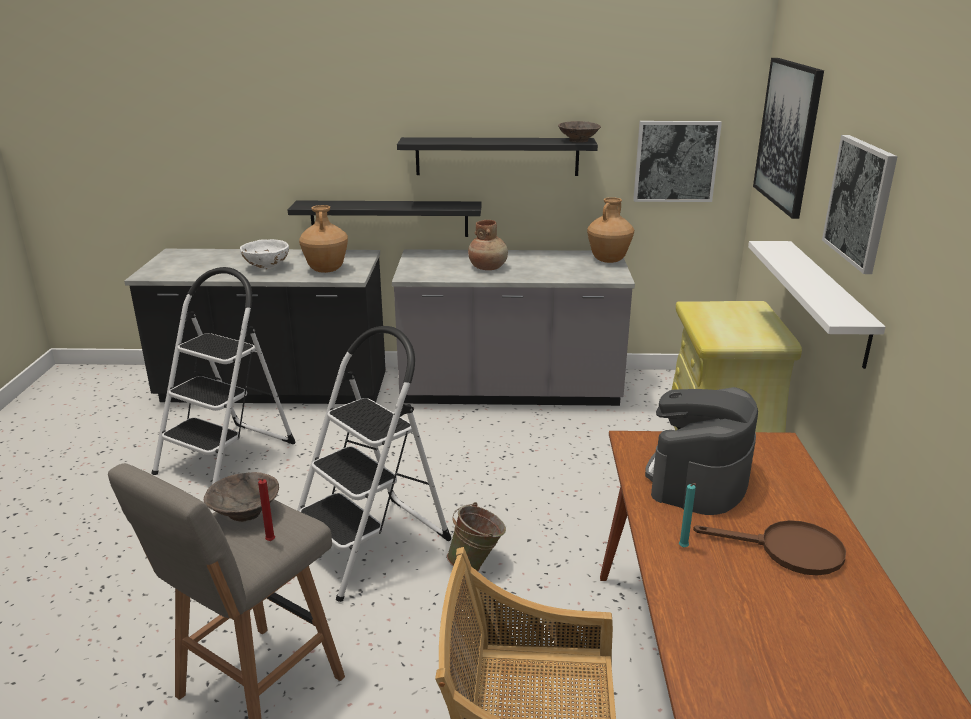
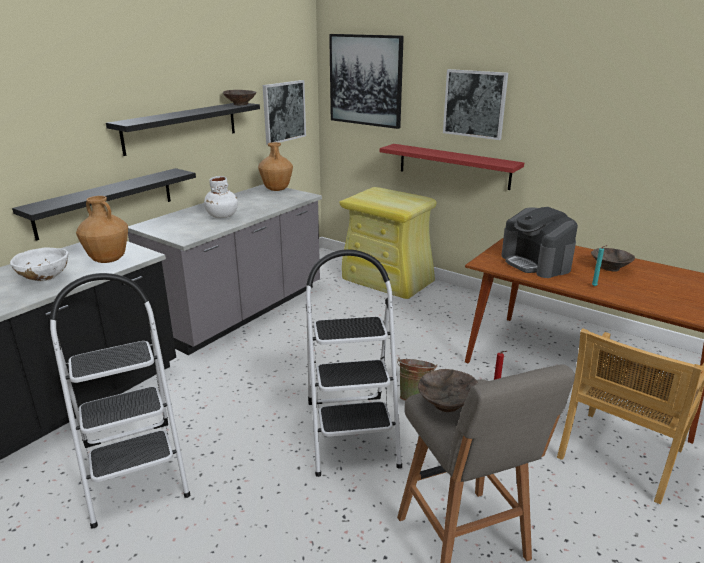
camera: 55 degrees left, 0 degrees up
(488, 268) = (222, 216): brown vase -> white vase
(788, 550) = (611, 268): brown frying pan -> brown bowl
(827, 300) = (453, 166): white shelf -> red shelf

